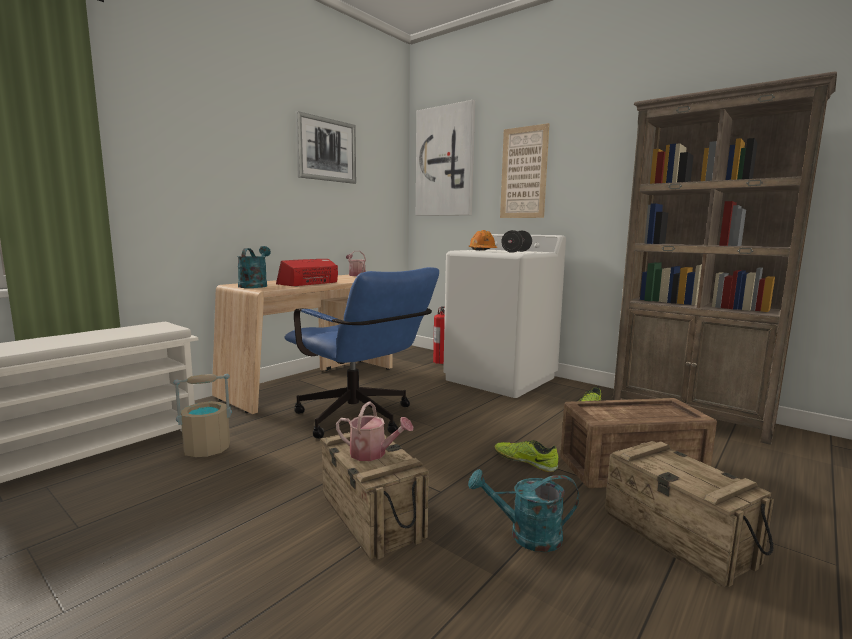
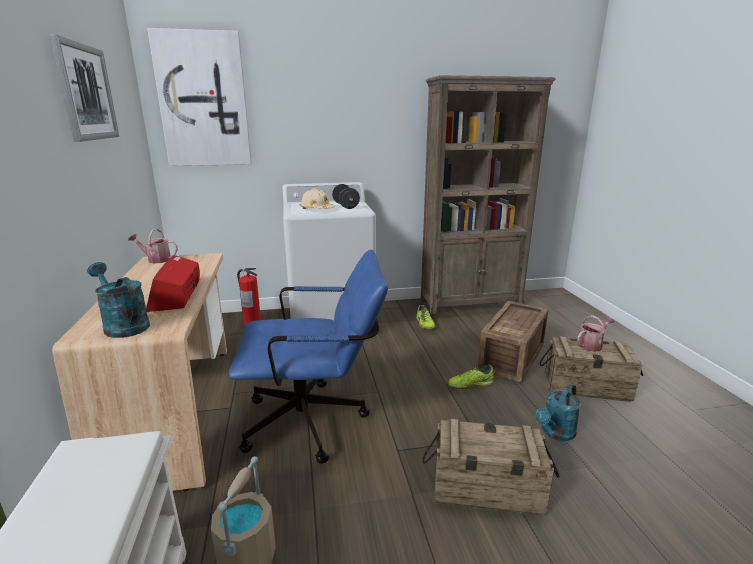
camera: 50 degrees left, 10 degrees up
(373, 453) = (495, 441): watering can -> watering can (592, 345)
(482, 251) = (316, 209): orange hard hat -> beige hard hat
(523, 173) = (310, 121): picture -> none

